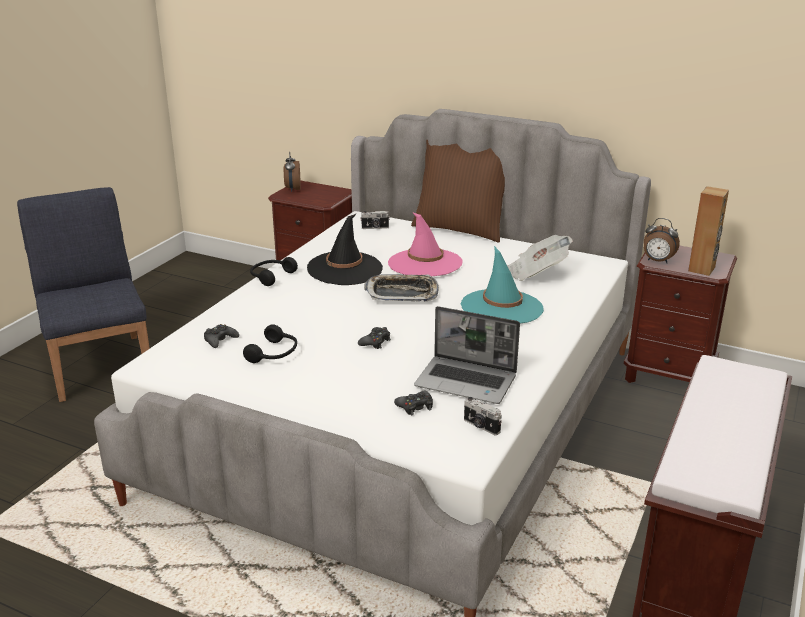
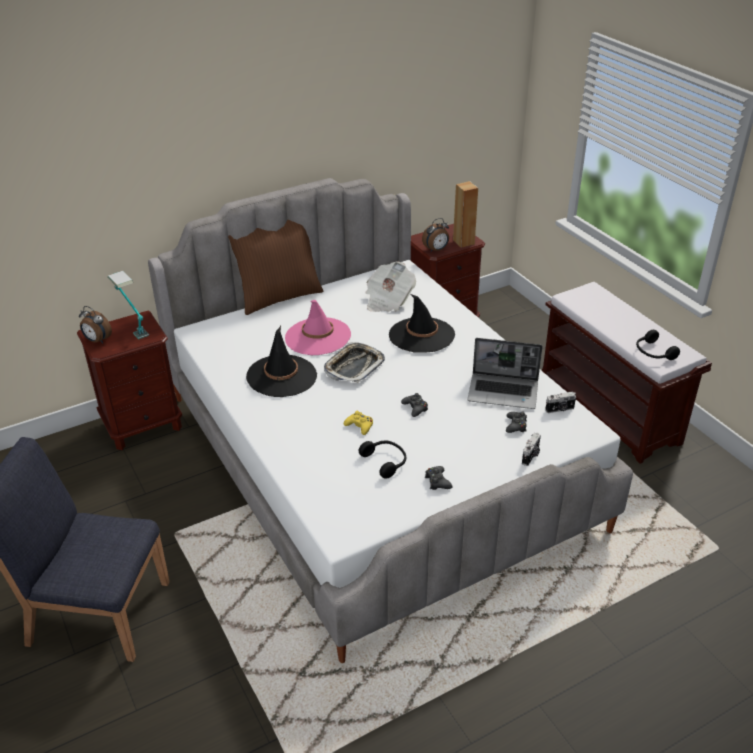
camera: 55 degrees left, 10 degrees up
(220, 340) = (335, 482): black game controller -> black game controller (437, 481)
(271, 276) = (250, 418): black headphones -> black headphones (653, 353)
(314, 325) = (359, 426): none -> yellow game controller
(327, 192) = (133, 326): none -> table lamp
(375, 228) = (224, 332): camera -> camera (531, 456)
(467, 381) = (504, 392): laptop -> laptop turned 45 degrees clockwise
(502, 307) = (421, 335): turquoise hat -> black hat

